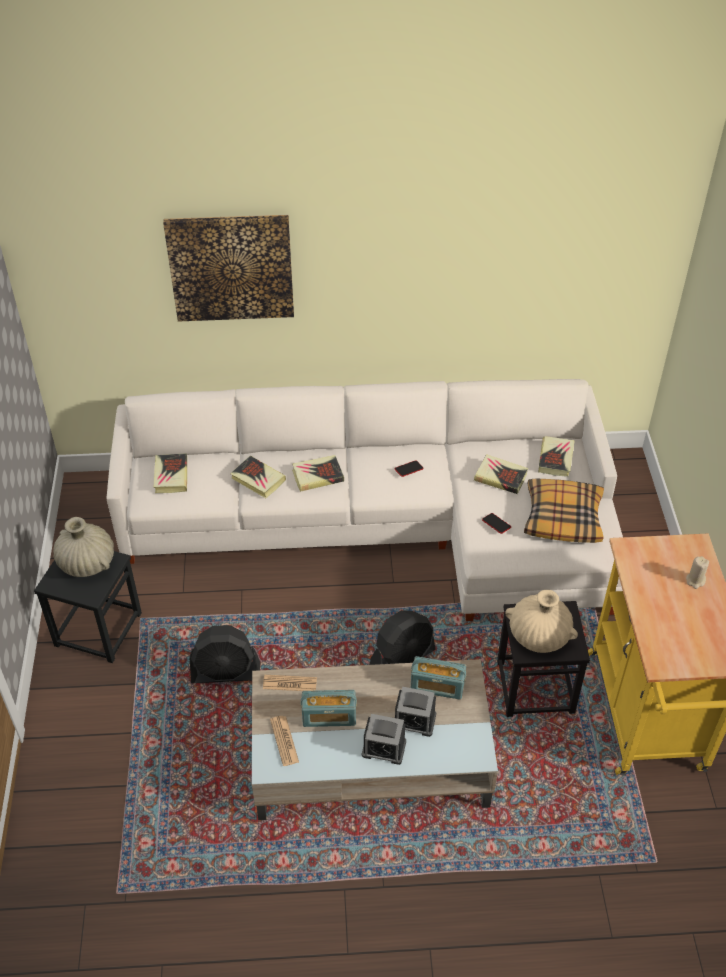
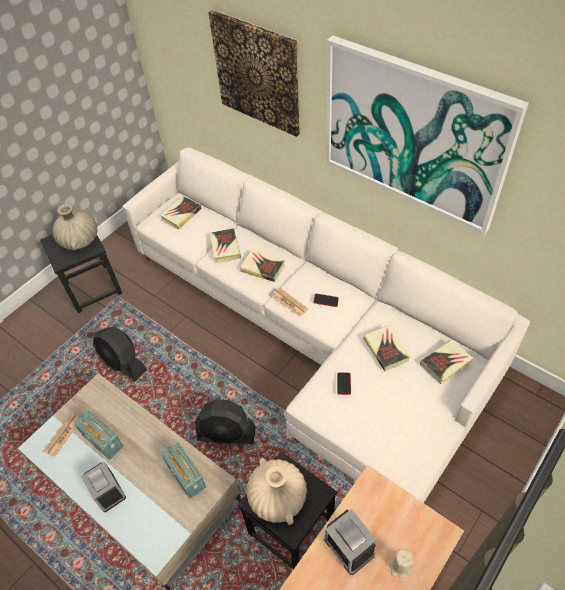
camera: 45 degrees right, 5 degrees up
(290, 683) = (107, 398): newspaper -> newspaper (289, 302)
(414, 721) = (145, 488): alarm clock -> alarm clock (349, 546)
(437, 259) = (413, 134): none -> picture
(563, 517) = (401, 415): pillow -> none

